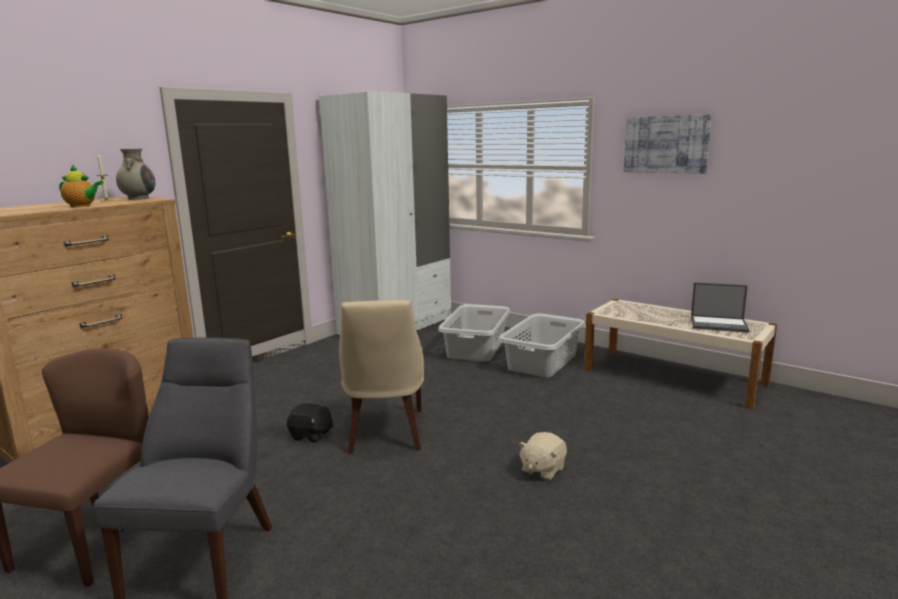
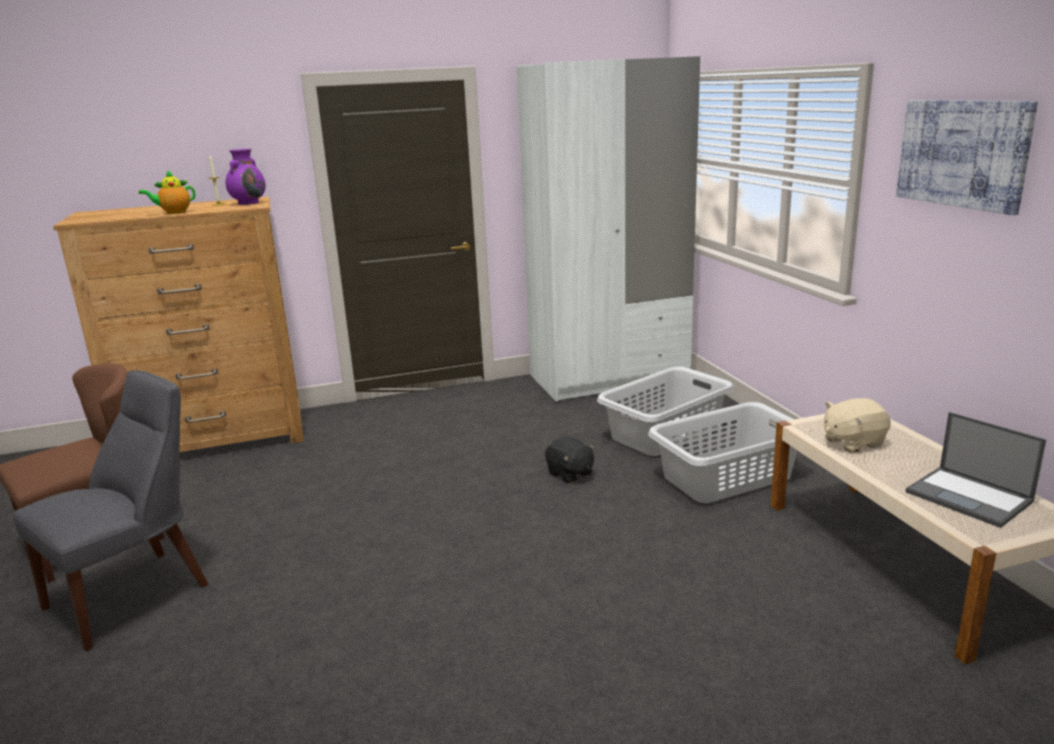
camera: 35 degrees right, 5 degrees up
(82, 206) = (174, 213): teapot -> teapot turned 105 degrees clockwise
(138, 198) = (249, 203): beige vase -> purple vase
(311, 435) = (355, 496): black plush toy -> black plush toy (570, 474)
(385, 433) = (421, 518): beige chair -> none
(542, 470) = (517, 631): beige plush toy -> beige plush toy (852, 442)

